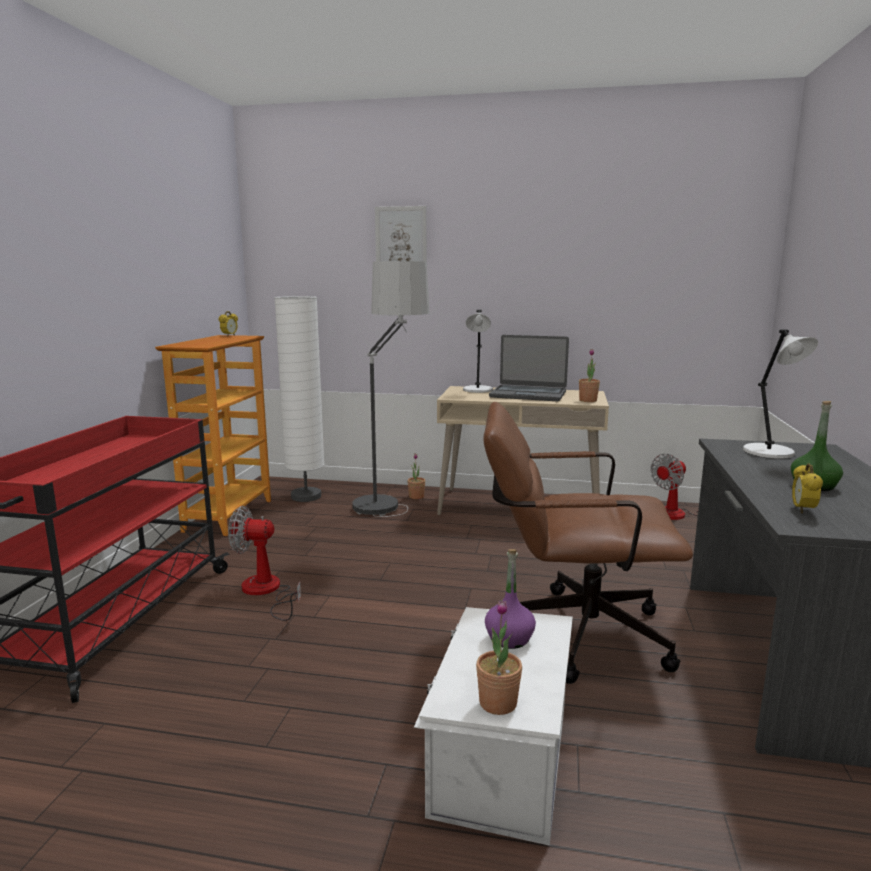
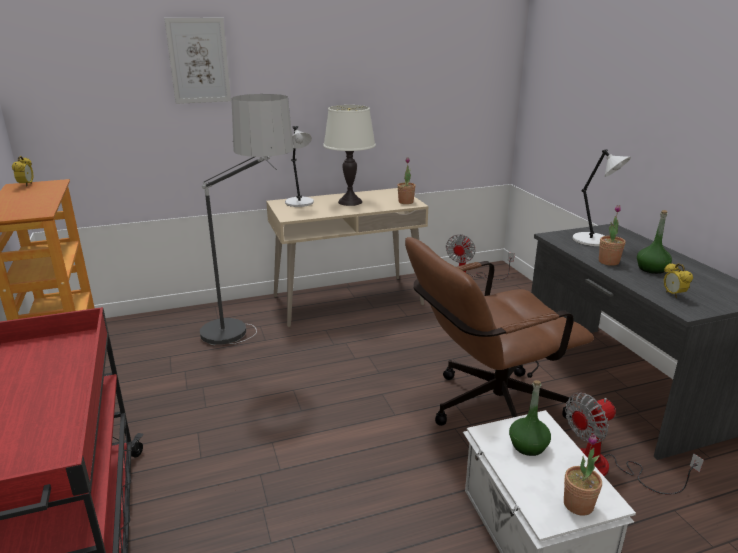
camera: 30 degrees left, 10 degrees up
(266, 592) = (208, 460): fan -> fan (604, 469)
(306, 496) = (138, 339): white floor lamp -> none
(416, 497) = (250, 312): potted plant -> potted plant (608, 262)
(509, 638) = (528, 446): purple bottle -> green bottle
(528, 394) = (350, 202): laptop -> white table lamp

